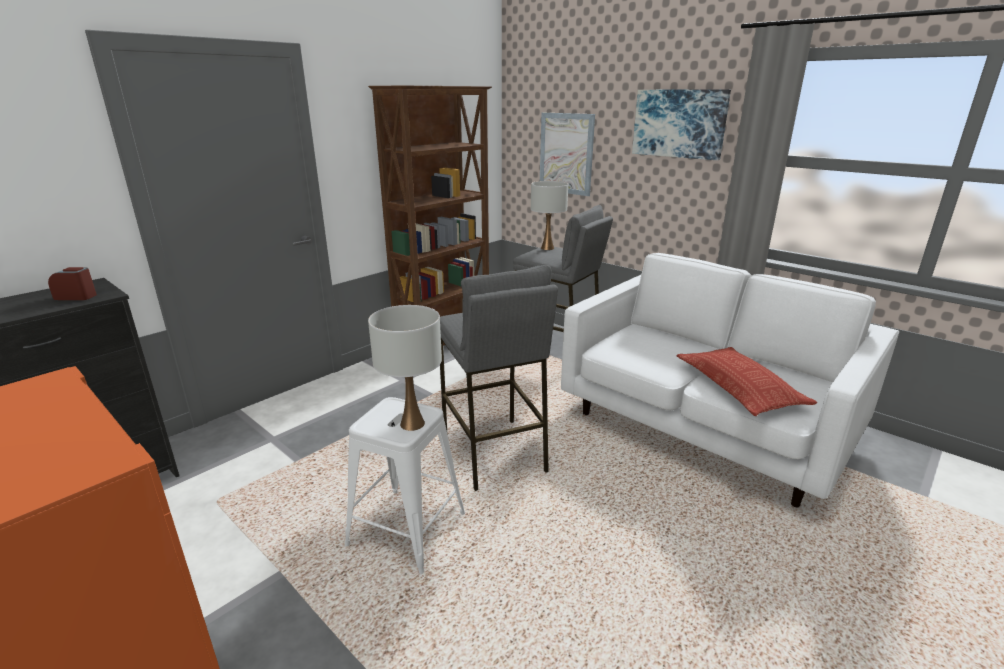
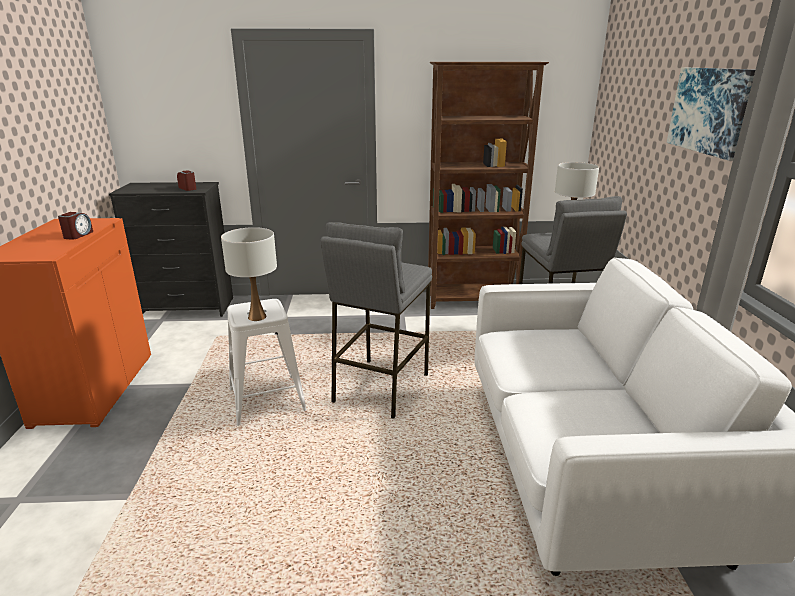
camera: 45 degrees right, 0 degrees up
(70, 414) = (78, 235): none -> alarm clock
(566, 153) = (628, 137): picture -> none
(739, 387) = (558, 416): pillow -> none

